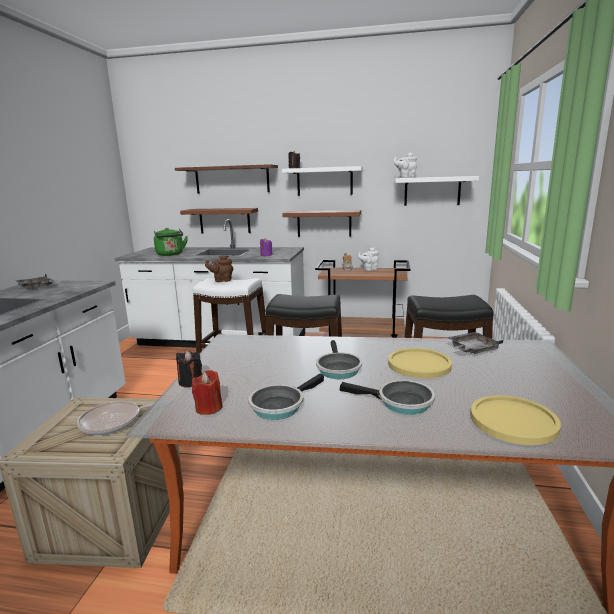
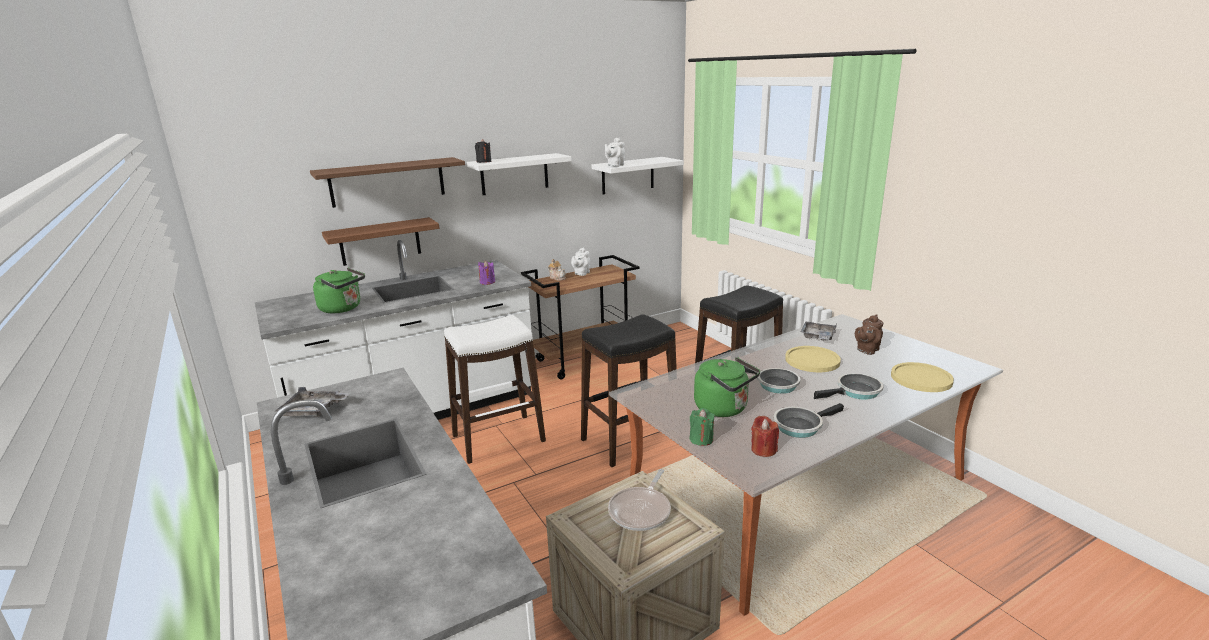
camera: 40 degrees left, 5 degrees up
(190, 382) = (701, 439): black candle -> green candle
(221, 280) = (477, 329): brown teapot -> brown teapot (866, 350)
(256, 370) = (724, 409): none -> green kettle
(280, 405) = (800, 426): frying pan -> frying pan turned 60 degrees clockwise
(324, 223) = (517, 226): brown shelf -> none

